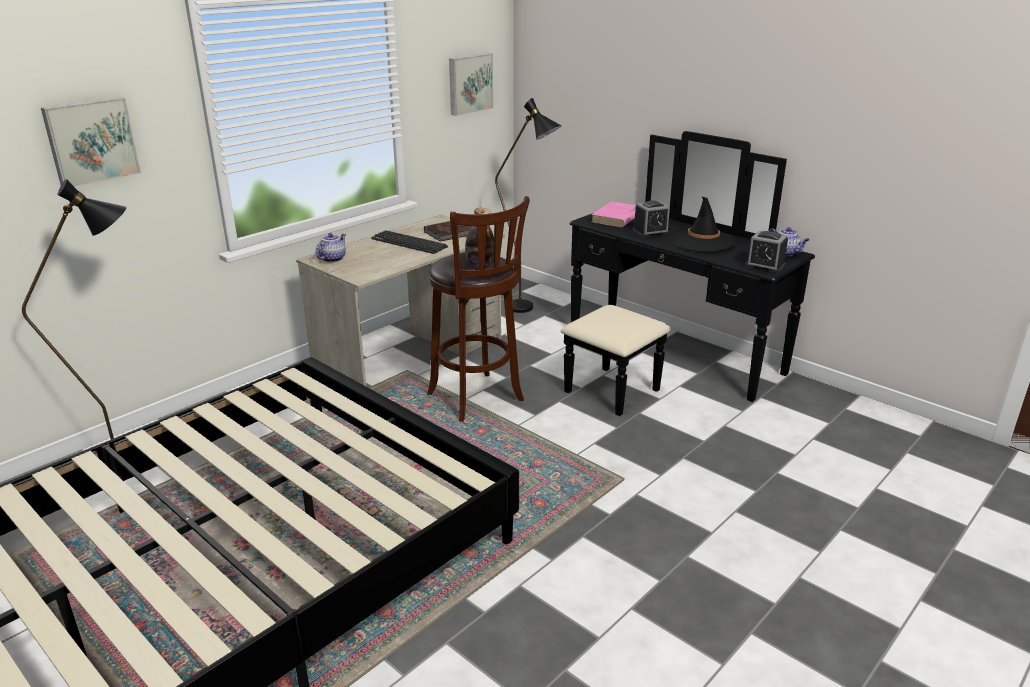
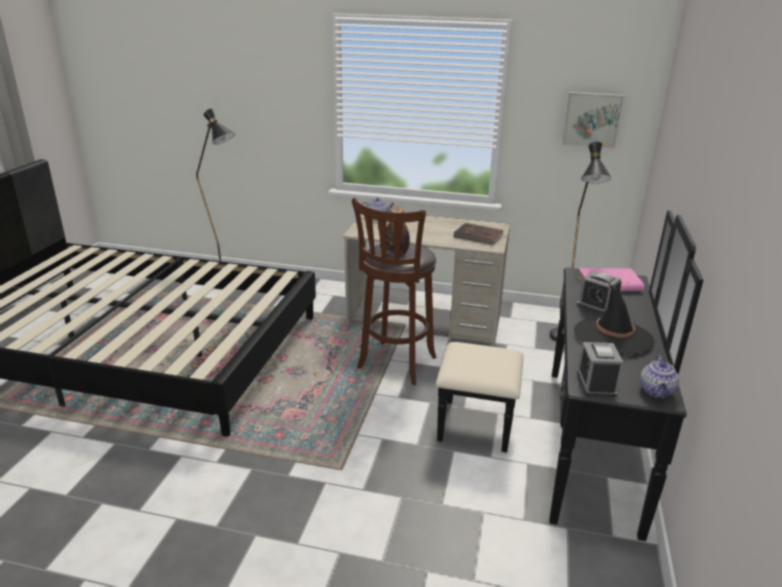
camera: 60 degrees right, 0 degrees up
(91, 141) = (262, 94): picture -> none
(409, 243) = (436, 229): keyboard -> none

